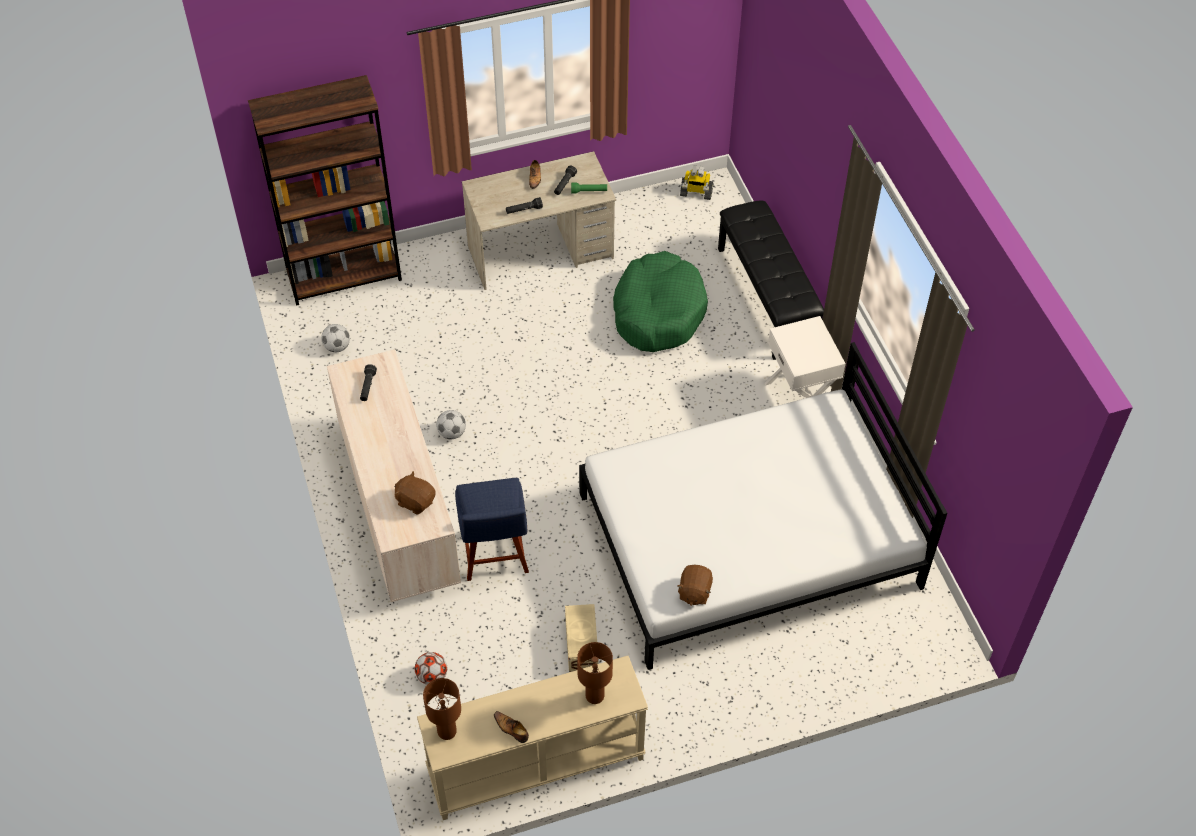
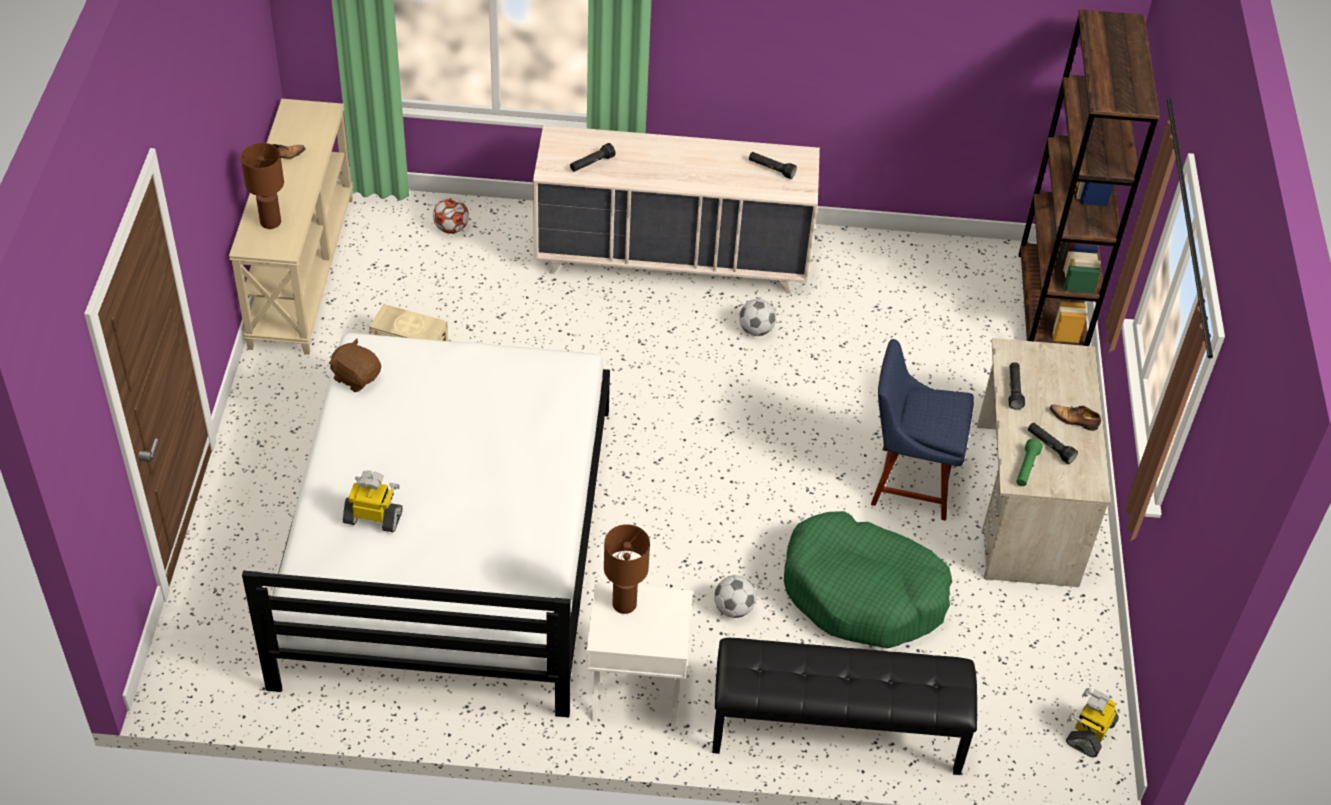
camera: 110 degrees right, 5 degrees down
(337, 347) = (935, 271): football -> football (733, 608)
(415, 501) = (591, 164): brown plush toy -> black flashlight
(446, 731) = (313, 116): brown table lamp -> brown table lamp (624, 604)
(495, 555) = (565, 315): blue chair -> blue chair (908, 481)
(811, 522) = (374, 517): none -> toy robot

